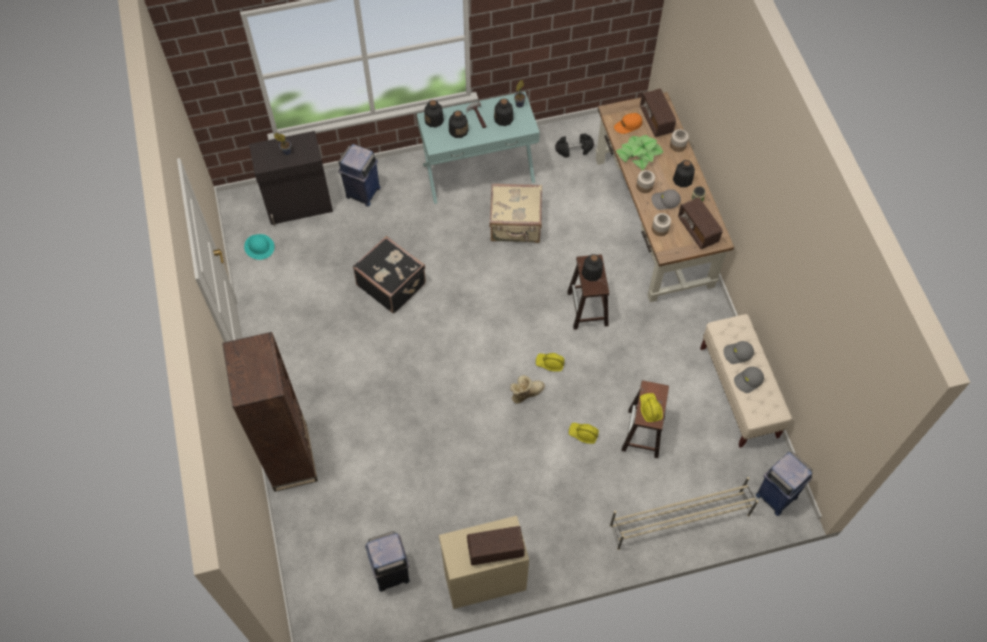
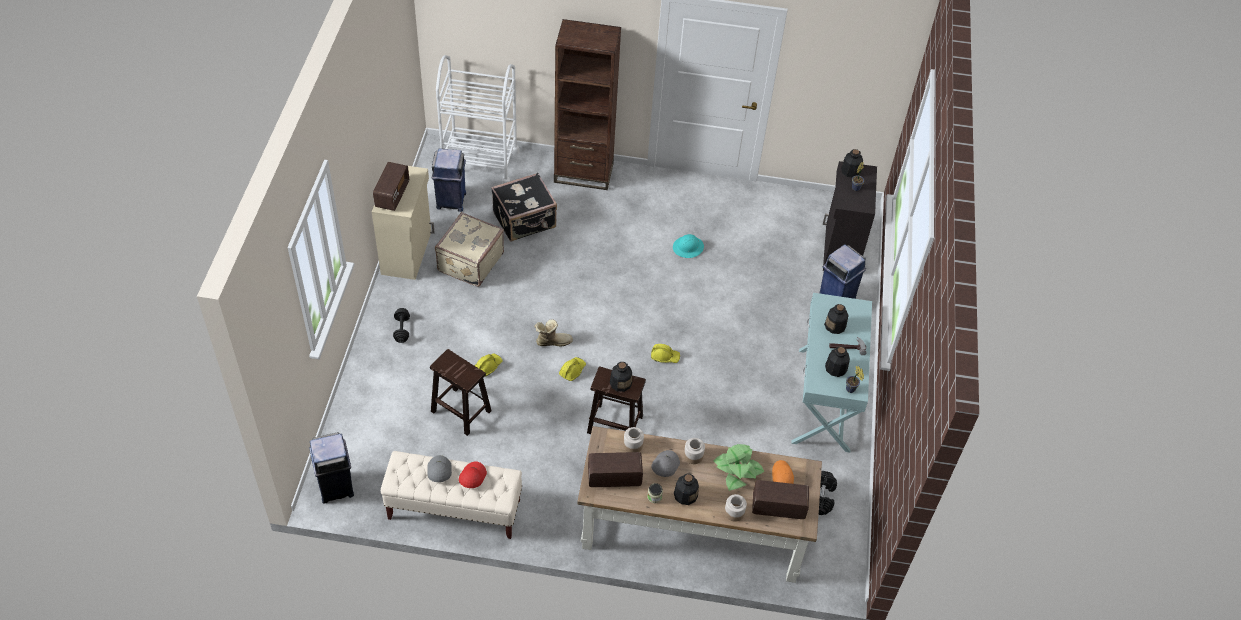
camera: 110 degrees right, 10 degrees down
(259, 247) = (803, 209): turquoise hard hat -> turquoise hard hat (688, 247)
(320, 570) = (480, 163): none -> white cart
(392, 283) = (719, 286): black suitcase -> black suitcase (525, 221)
(434, 120) = (857, 311): bottle -> bottle (850, 171)
(516, 225) = (743, 405): beige suitcase -> beige suitcase (469, 262)
(526, 393) = (552, 341): boot -> boot turned 90 degrees counterclockwise
(583, 531) = (402, 330): none -> black dumbbell
(650, 409) = (453, 365): yellow hard hat -> yellow hard hat (664, 356)
(679, 520) = (365, 401): beige shoe rack -> none
(737, 354) = (472, 477): grey cap -> red cap

